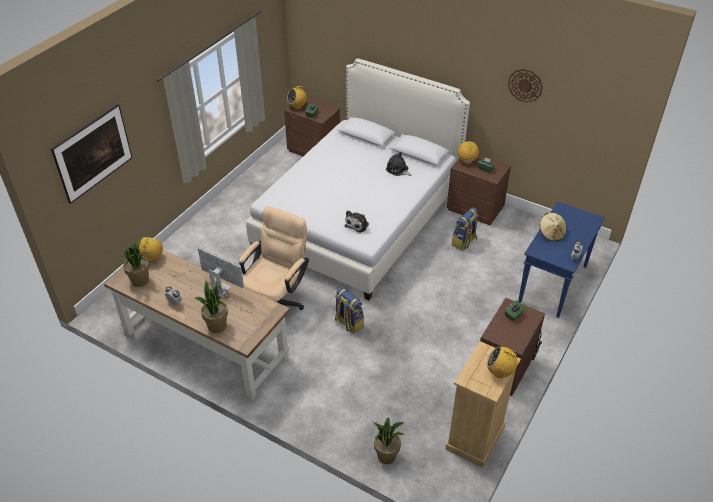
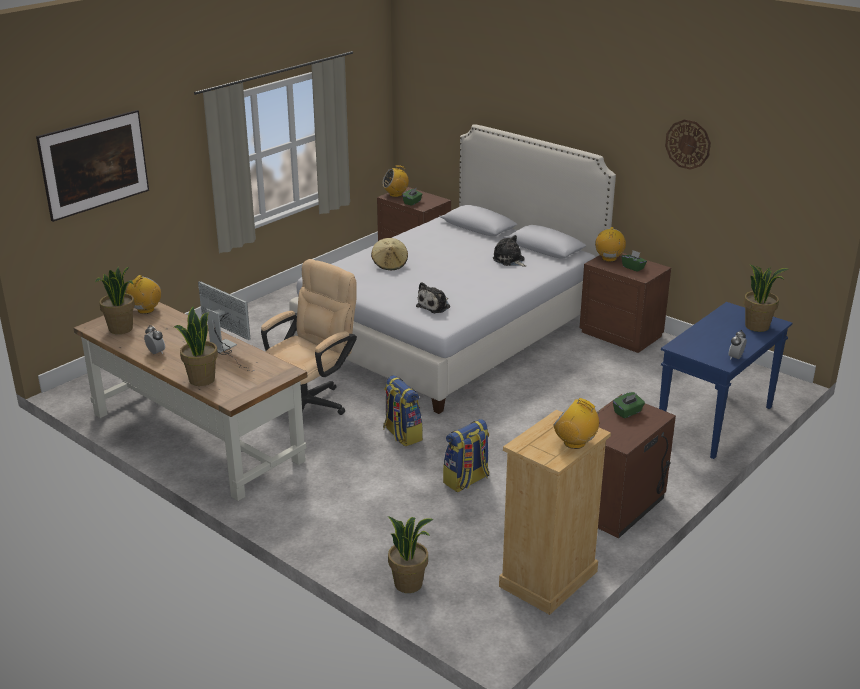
camera: 10 degrees right, 15 degrees down
(464, 242) = (595, 367): backpack -> backpack (466, 481)
(551, 233) = (707, 332): beige hat -> beige hat (390, 264)
(583, 224) = (757, 326): none -> potted plant

